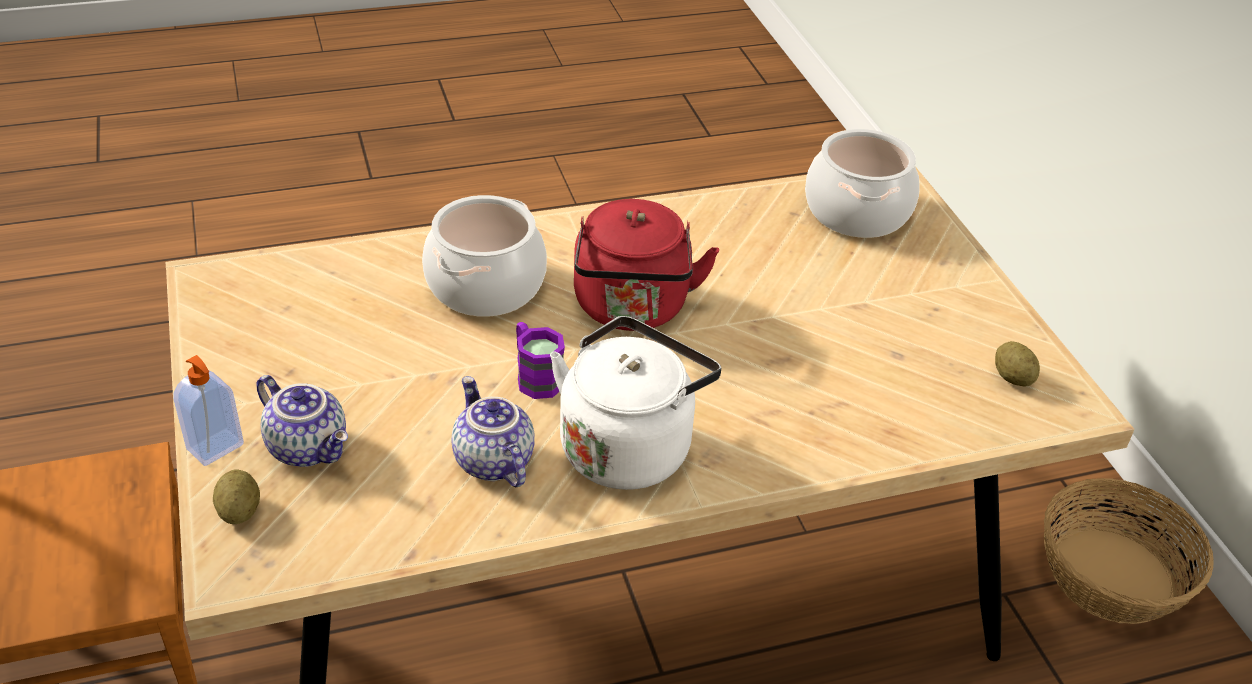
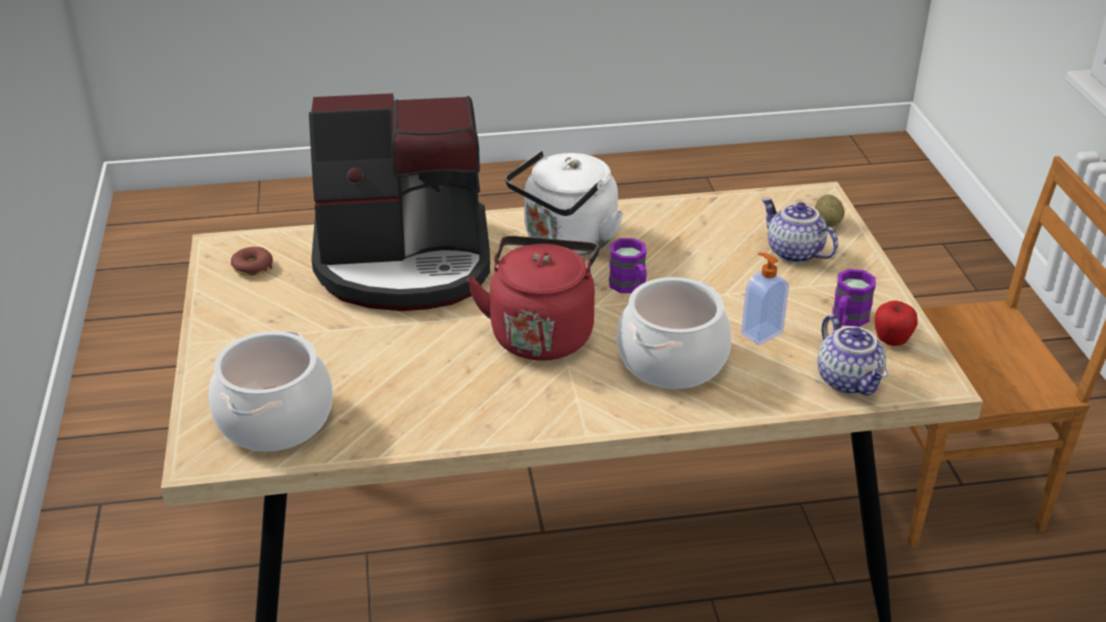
camera: 170 degrees left, 5 degrees down
(216, 448) = (859, 256): soap dispenser -> soap dispenser (760, 333)
(231, 320) = (891, 341): none -> apple
(272, 346) = (847, 320): none -> purple mug
(491, 461) = (664, 239): teapot -> teapot (850, 381)
(830, 397) = (405, 262): none -> coffee machine
(1012, 378) = (252, 267): potato -> donut
(1110, 576) = (122, 496): basket -> none

